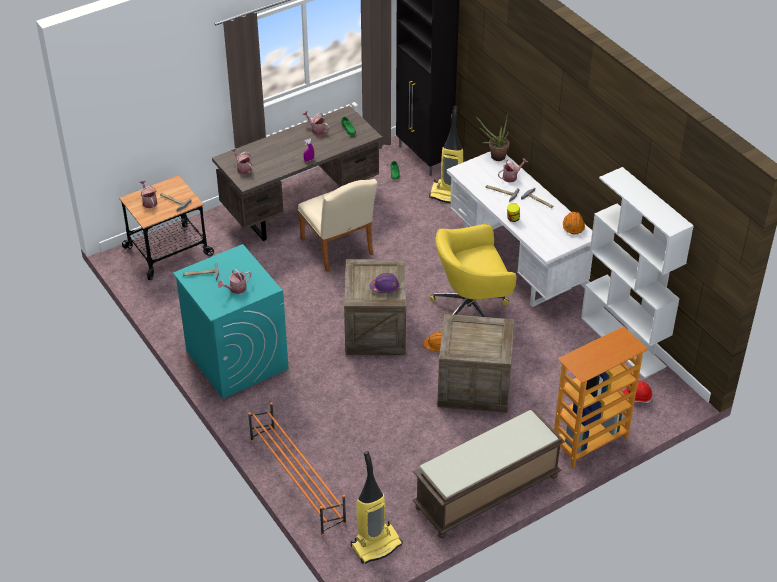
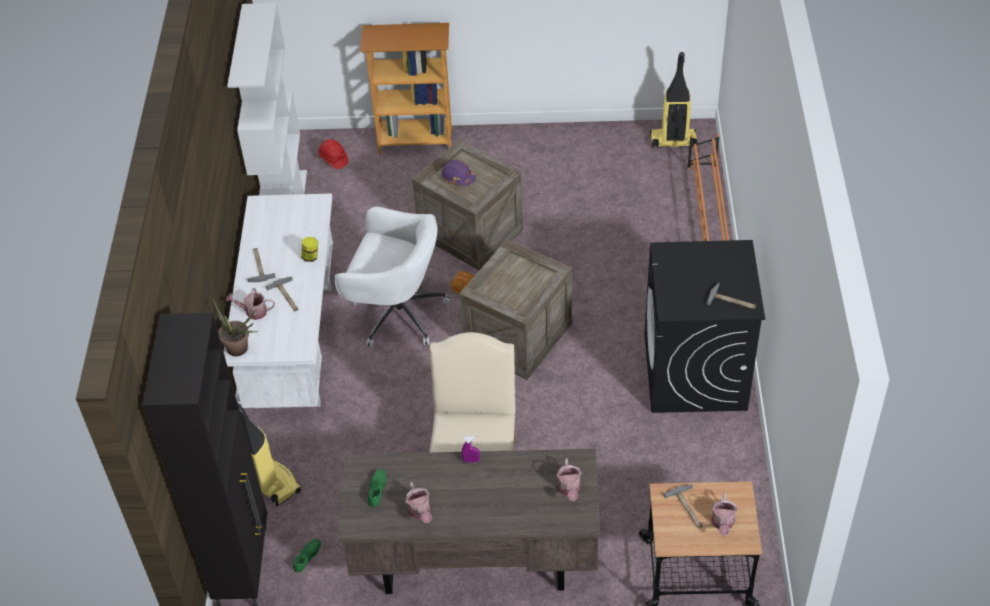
camera: 145 degrees left, 5 degrees up
(236, 289) = (702, 264): watering can -> none
(236, 359) = (695, 372): turquoise washing machine -> black washing machine
(385, 287) = (510, 268): purple hard hat -> purple hard hat (458, 178)
(471, 310) = (396, 313): yellow office chair -> white office chair
(486, 493) = (544, 140): brown bench -> none
(573, 226) = (260, 218): orange hard hat -> none

